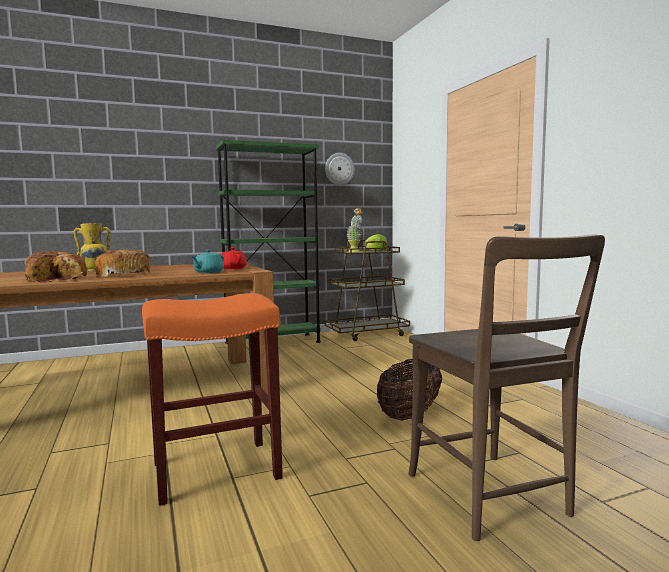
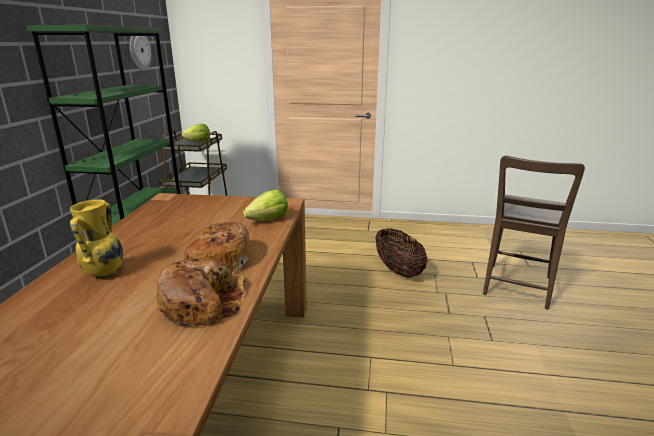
camera: 60 degrees left, 15 degrees up
(208, 272) = (268, 220): turquoise teapot -> lettuce
(217, 469) = (436, 369): orange stool -> none
(233, 268) = (242, 206): red teapot -> none
(355, 252) = (186, 146): potted plant -> none
(491, 498) = (516, 288): brown chair -> brown chair turned 105 degrees clockwise

